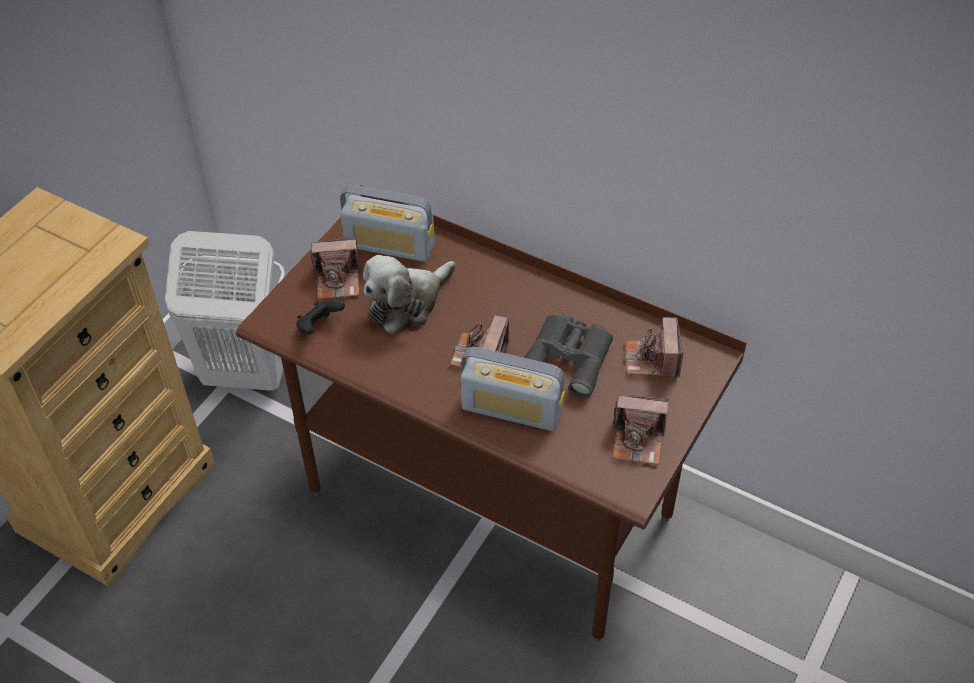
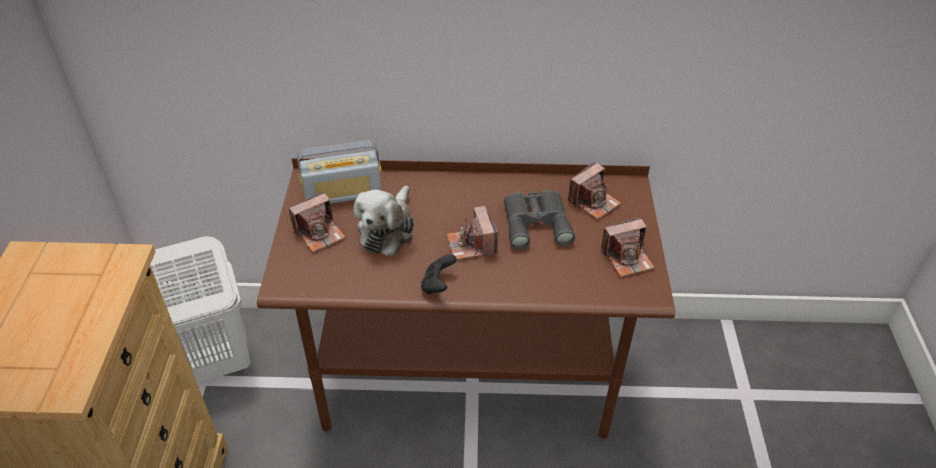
camera: 30 degrees left, 5 degrees down
(319, 327) = (328, 272): black game controller -> black game controller (437, 285)
(512, 409) = (523, 273): radio -> none
(652, 360) = (593, 202): camera -> camera turned 105 degrees counterclockwise

